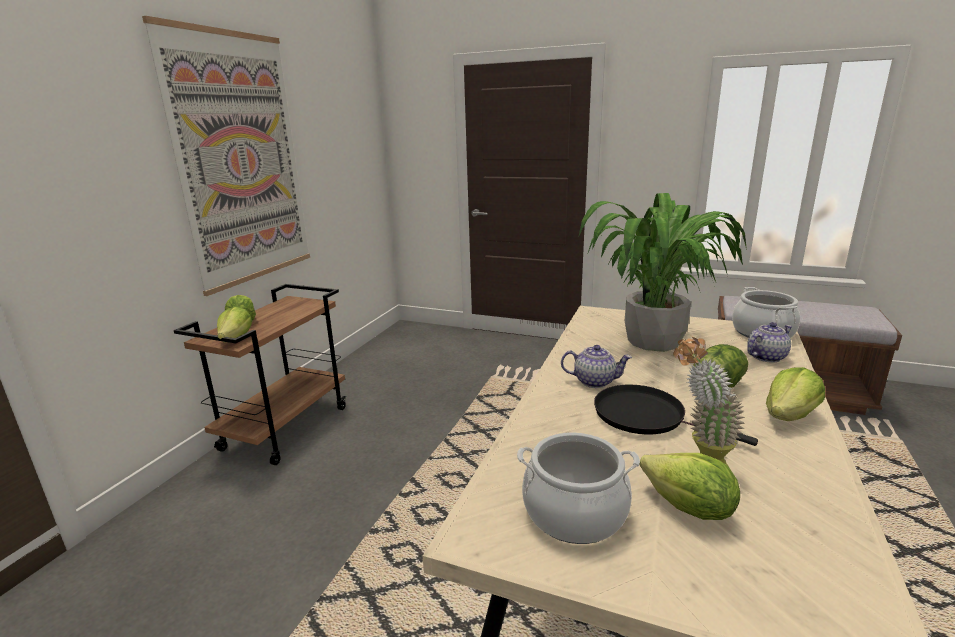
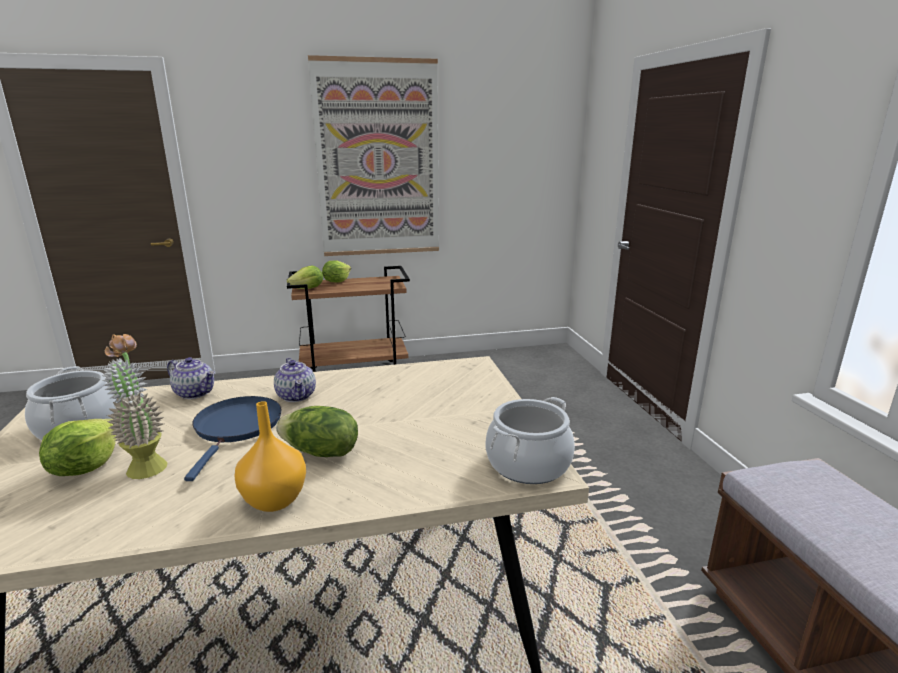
camera: 55 degrees right, 0 degrees up
(645, 416) = (237, 428): black frying pan -> blue frying pan
(654, 342) = (421, 405): potted plant -> none
(766, 356) = (440, 473): teapot -> teapot (195, 393)
(790, 416) = (275, 501): lettuce -> orange vase

